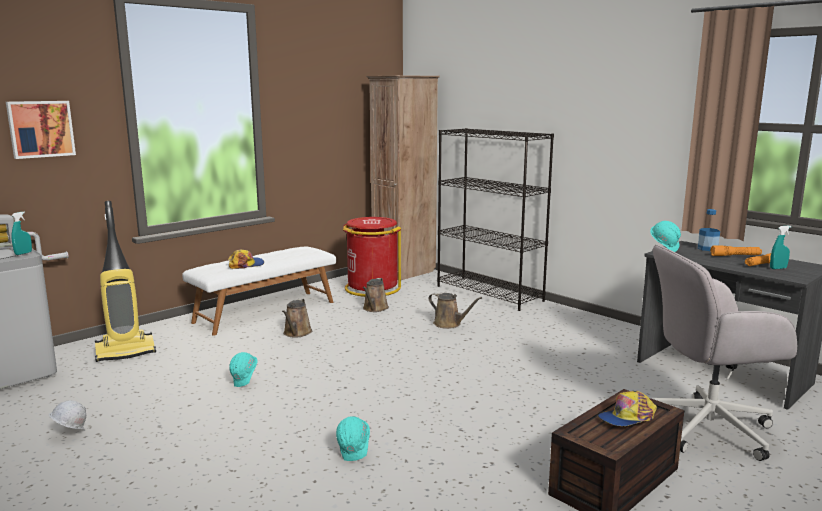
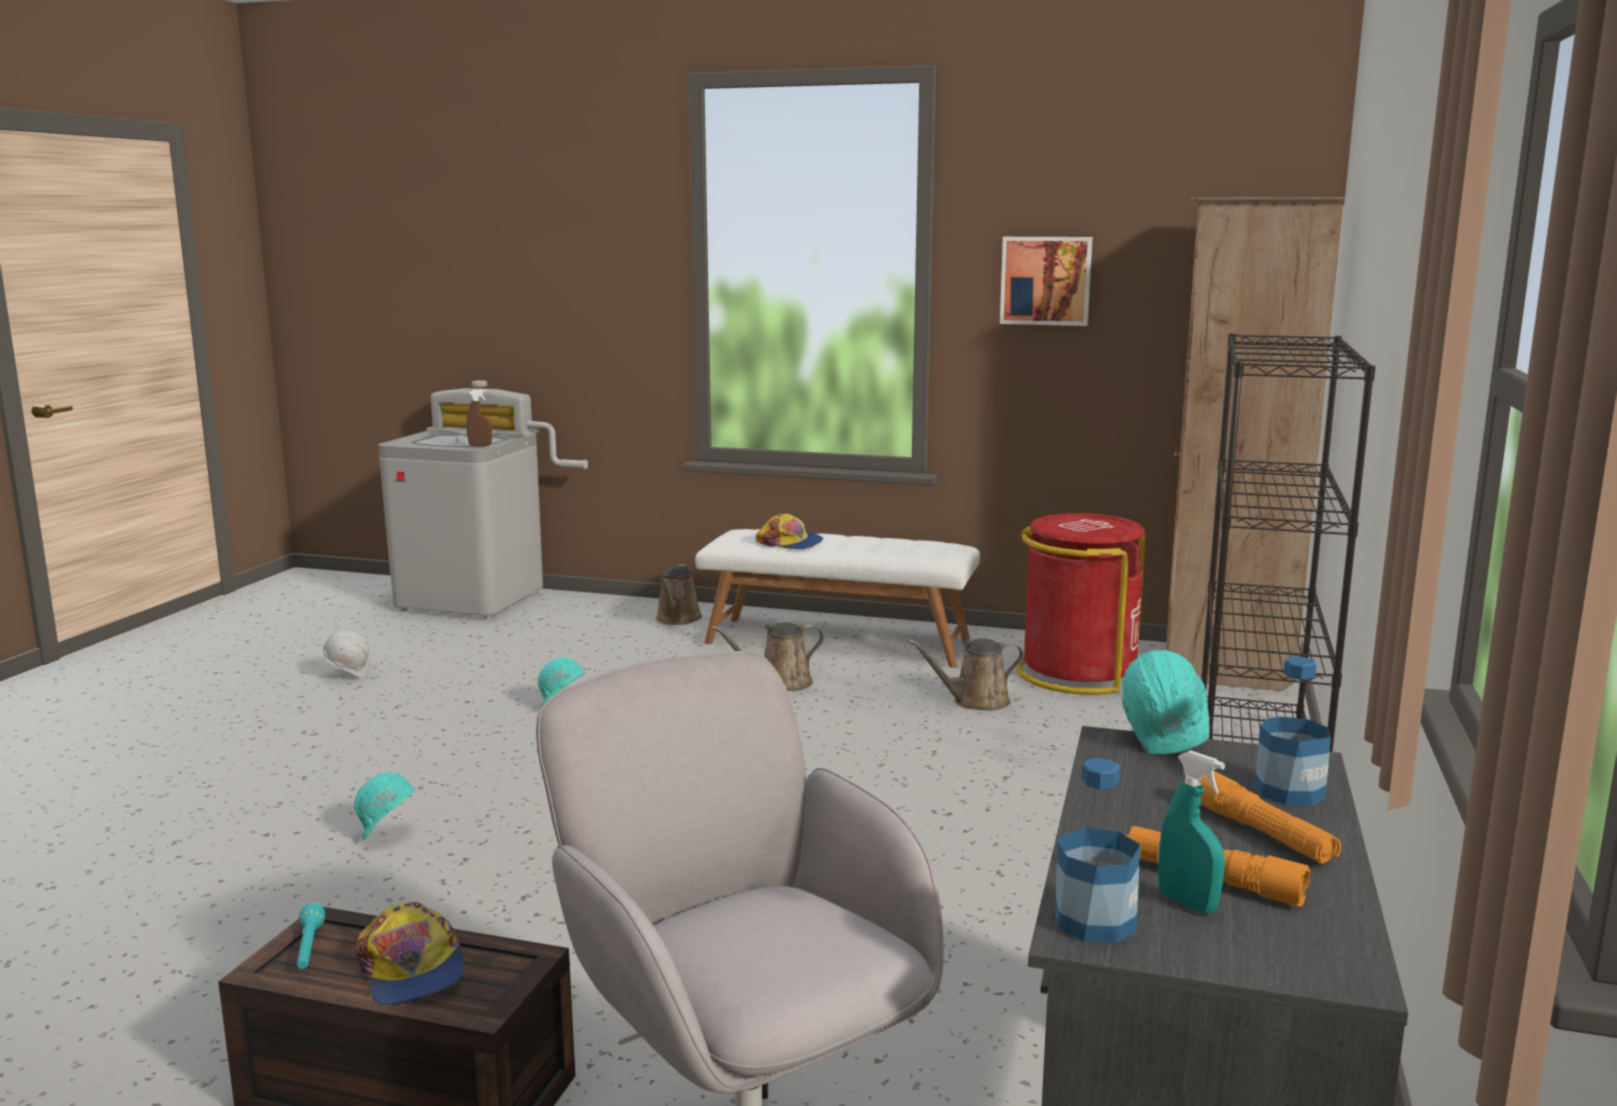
camera: 60 degrees right, 0 degrees up
(23, 253) = (480, 445): turquoise spray bottle -> brown spray bottle
(40, 129) = (579, 281): picture -> picture (1046, 280)
(126, 352) = (594, 623): vacuum cleaner -> none
(449, 324) = (997, 778): brown watering can -> brown watering can (677, 619)
(596, 437) = (308, 949): none -> turquoise flashlight
(627, 418) = (411, 969): cap -> cap turned 150 degrees counterclockwise
(788, 276) = (1095, 921): none -> bottle

